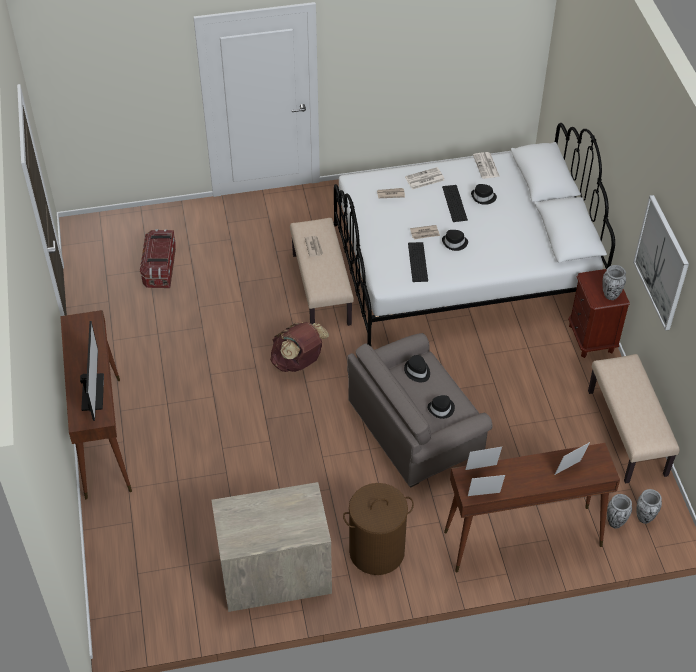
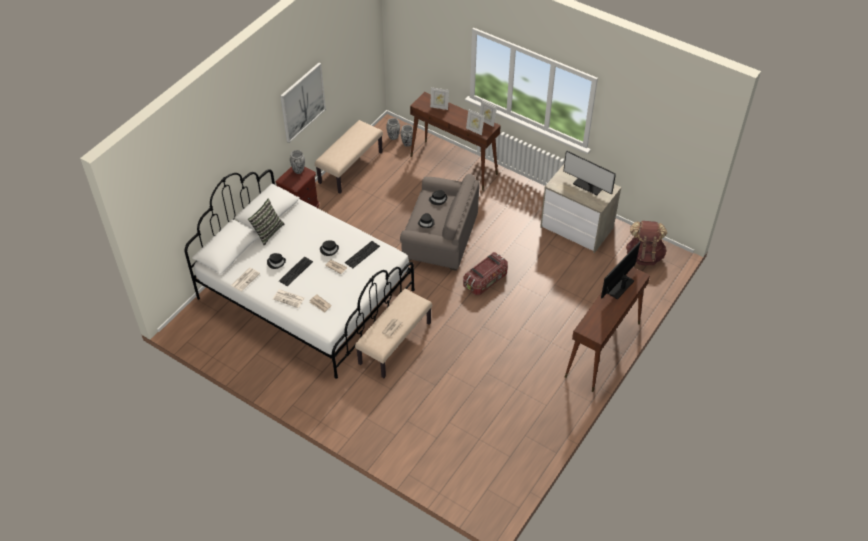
camera: 135 degrees left, 0 degrees up
(160, 268) = (471, 434): storage box -> storage box (486, 281)
(264, 526) = (588, 186): none -> monitor
(298, 362) = (457, 311): brown backpack -> brown backpack (644, 256)
(376, 551) = (522, 204): brown laundry basket -> none
(536, 216) = (267, 231): none -> pillow

